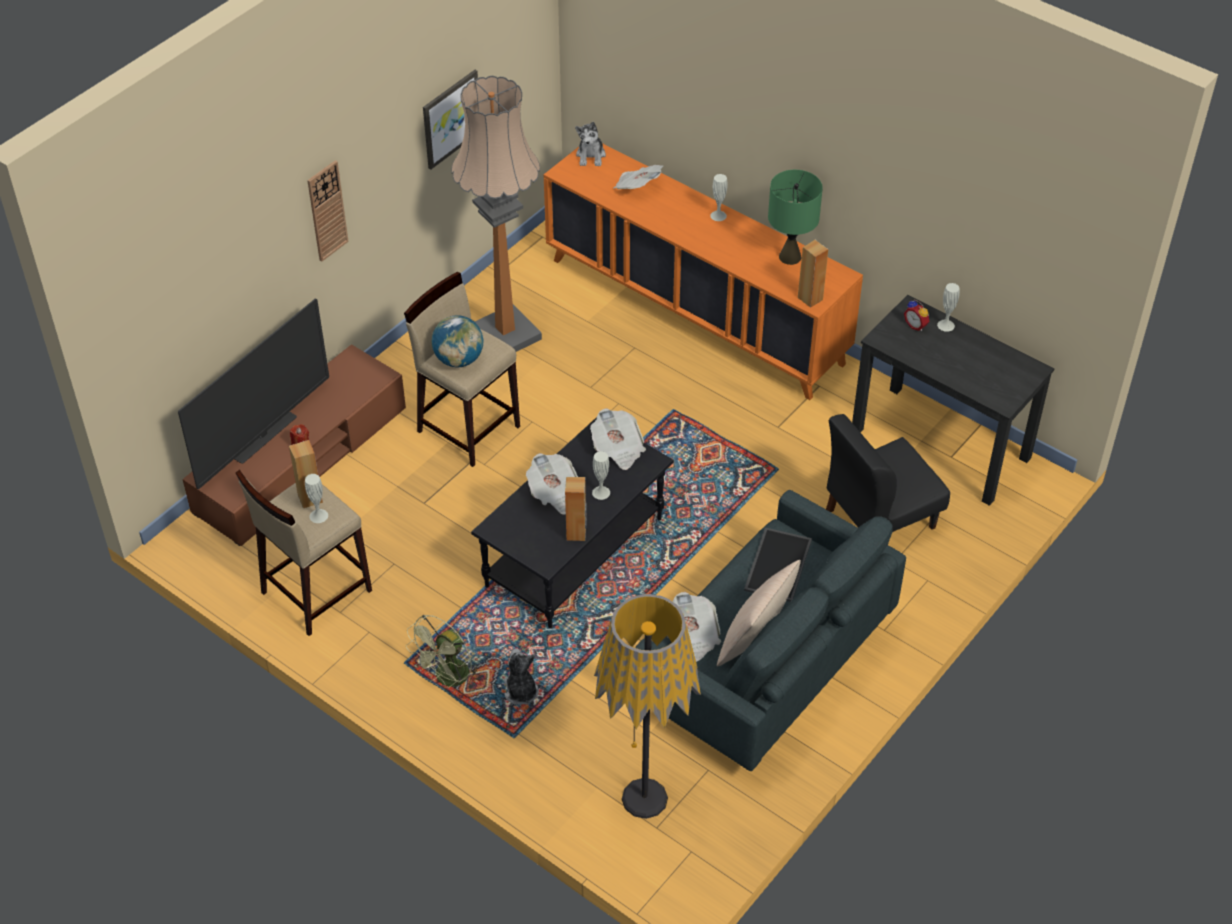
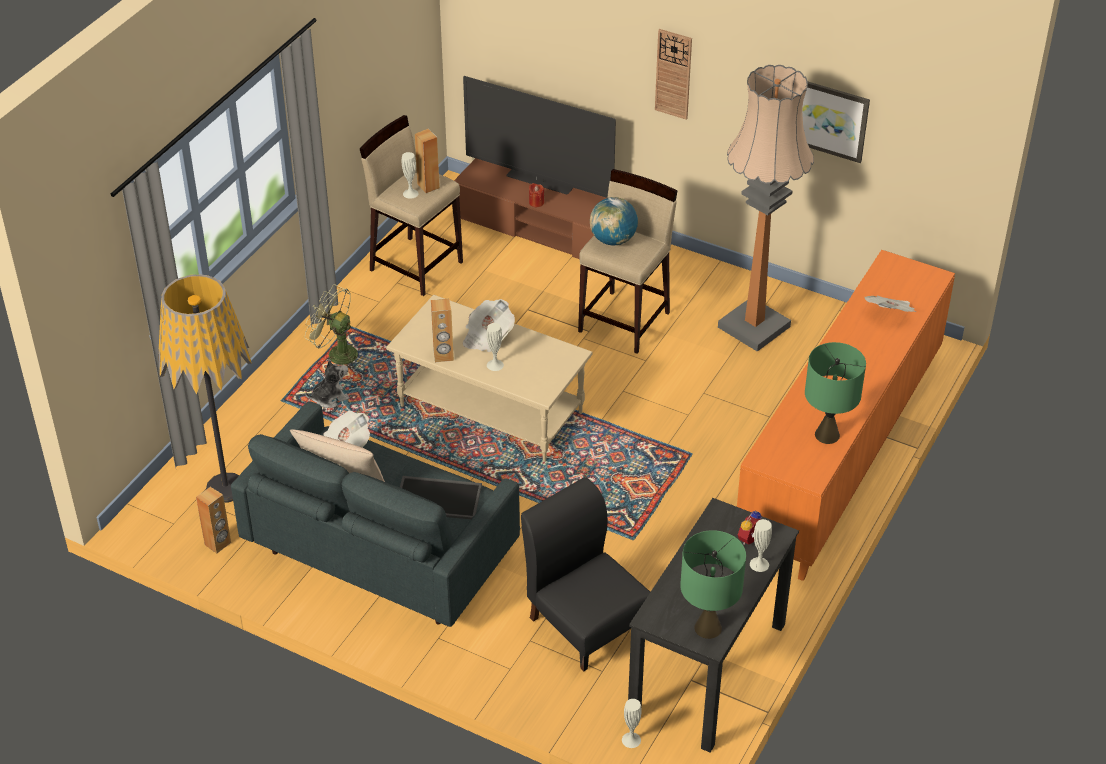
camera: 80 degrees right, 5 degrees down
(575, 554) = (489, 410): black coffee table -> beige coffee table
(591, 156) = (924, 276): plush toy -> none
(618, 449) = (552, 369): newspaper -> none
(718, 215) = (870, 376): white vase -> white vase (631, 740)
(810, 298) = (767, 456): brown speaker -> brown speaker (218, 544)
(1017, 369) = (707, 628): none -> green table lamp

